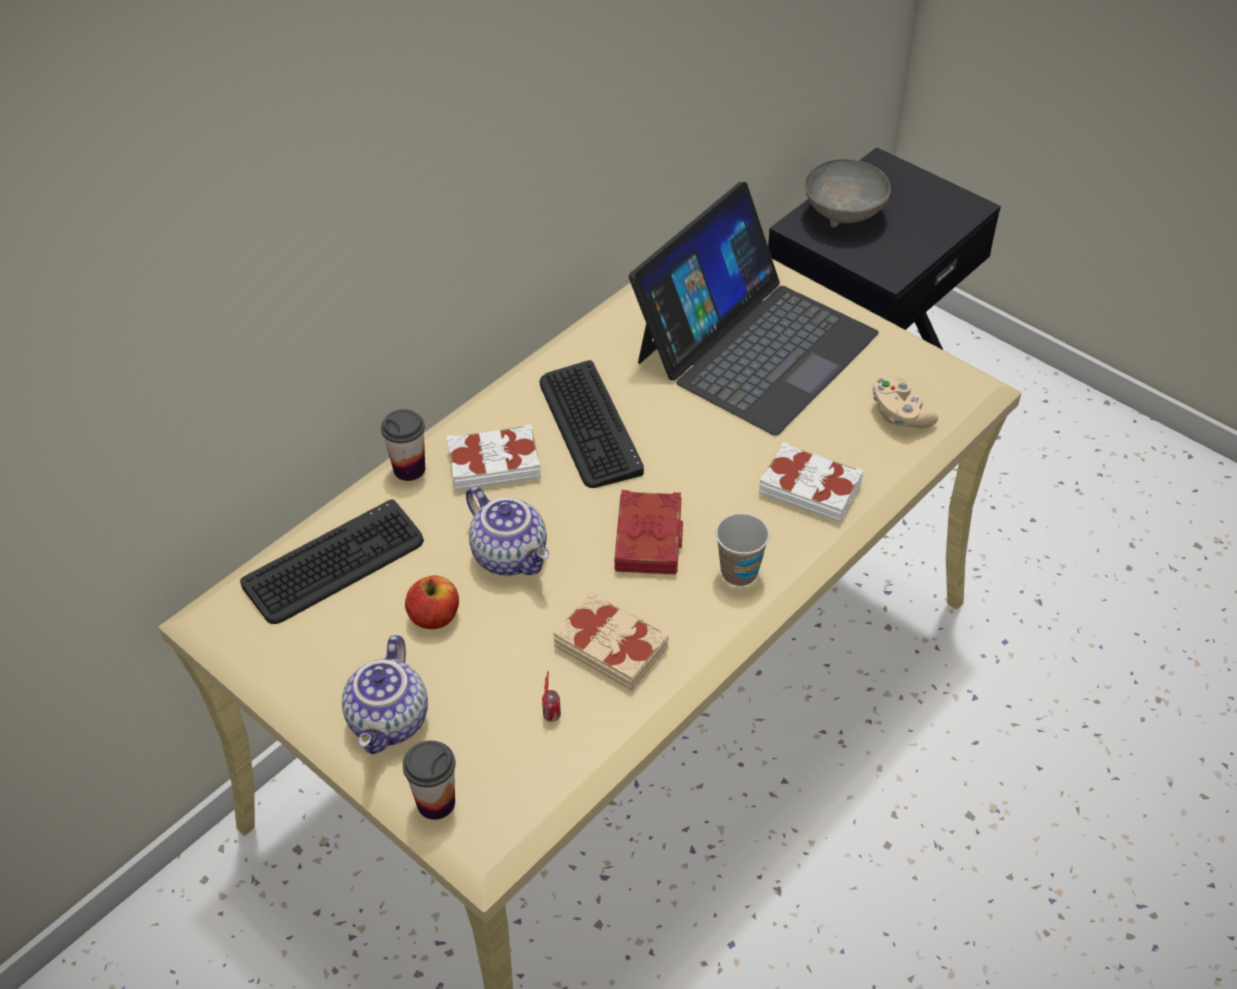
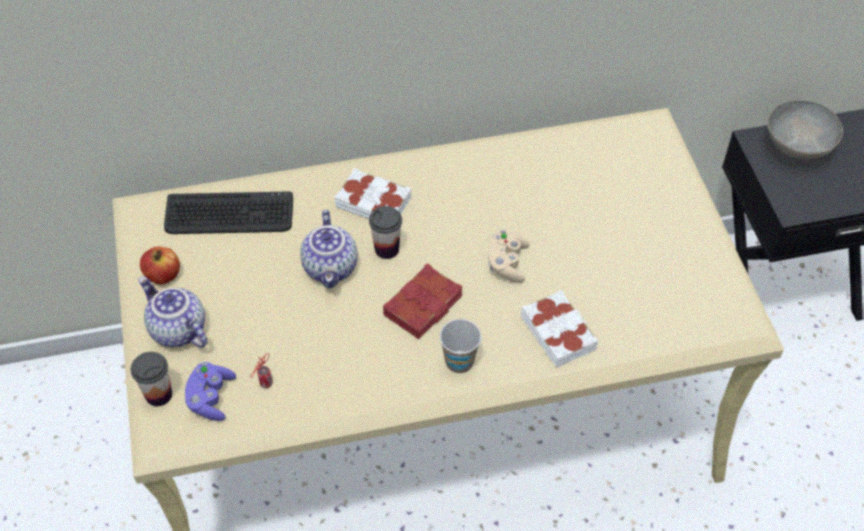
camera: 35 degrees right, 5 degrees up
(390, 722) = (176, 330): teapot -> teapot turned 90 degrees clockwise
(409, 469) = (321, 178): cup -> cup (387, 249)
(434, 617) = (255, 281): apple -> apple (163, 275)
(502, 769) = (211, 398): none -> purple game controller
(589, 425) = (454, 209): keyboard -> none
(611, 646) = (338, 362): beige book -> none
(754, 346) = (613, 212): laptop -> none
(900, 414) = (671, 316): beige game controller -> beige game controller (507, 263)

